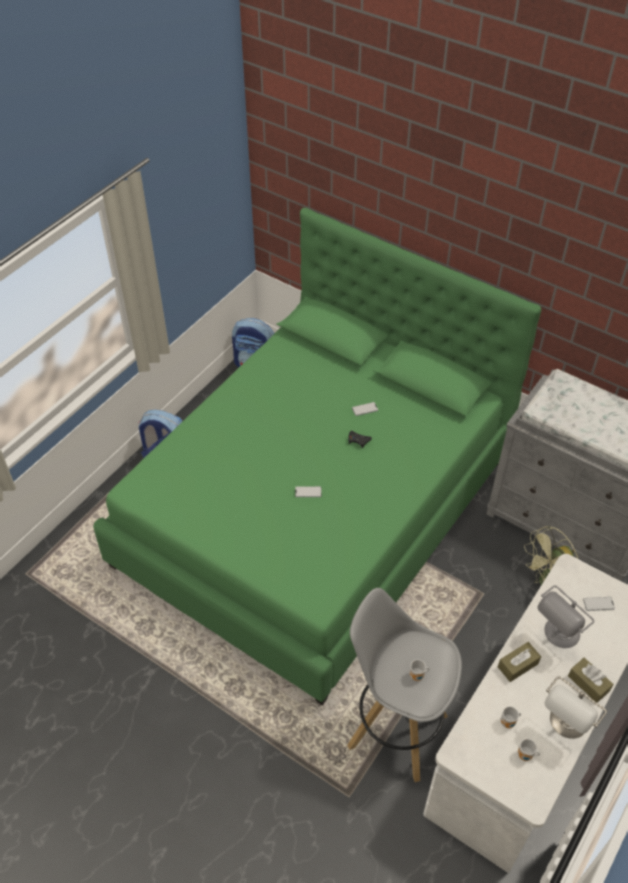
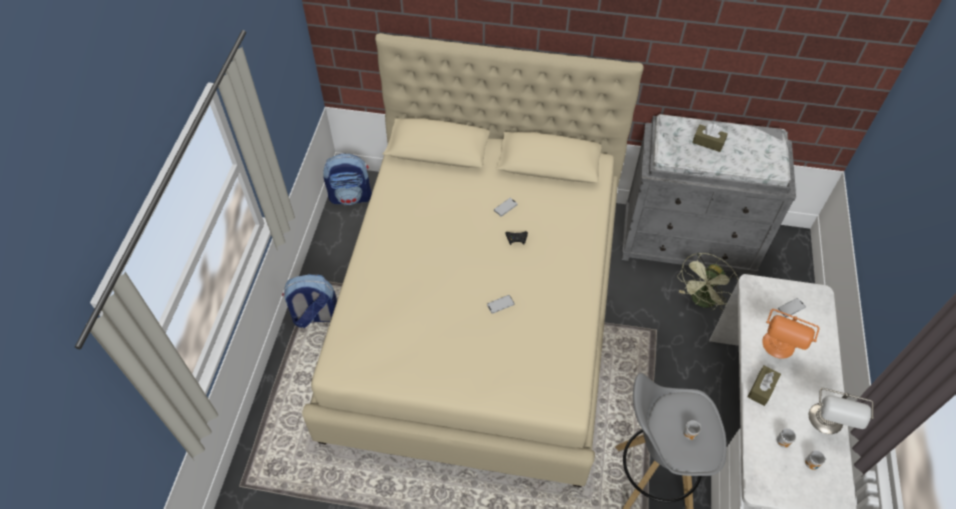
camera: 25 degrees left, 5 degrees up
(314, 511) = (478, 313): green bed -> beige bed
(557, 637) = (777, 350): grey table lamp -> orange table lamp
(588, 683) = (822, 380): brown tissue box -> brown tissue box (708, 142)

